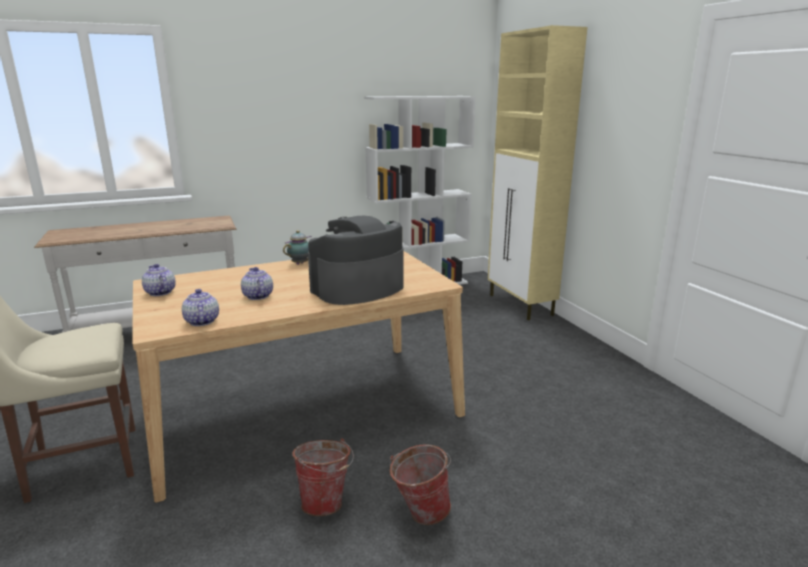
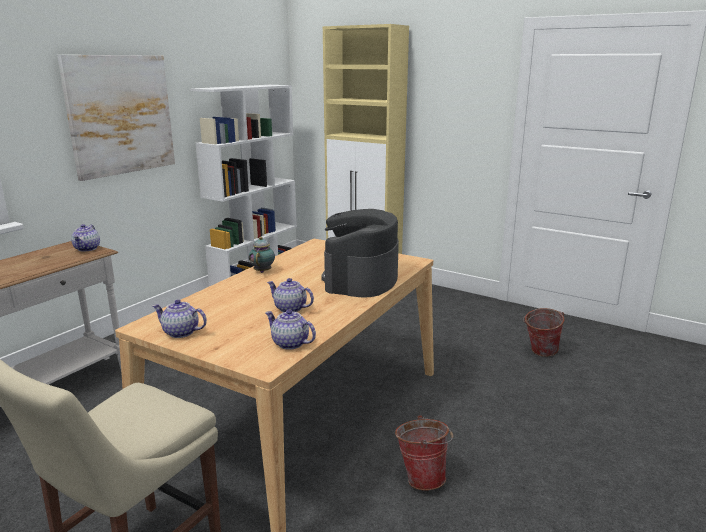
camera: 35 degrees left, 0 degrees up
(221, 222) = (87, 249): none -> teapot
(290, 117) = (120, 115): none -> picture
(419, 512) = (492, 451): bucket -> bucket (539, 352)

